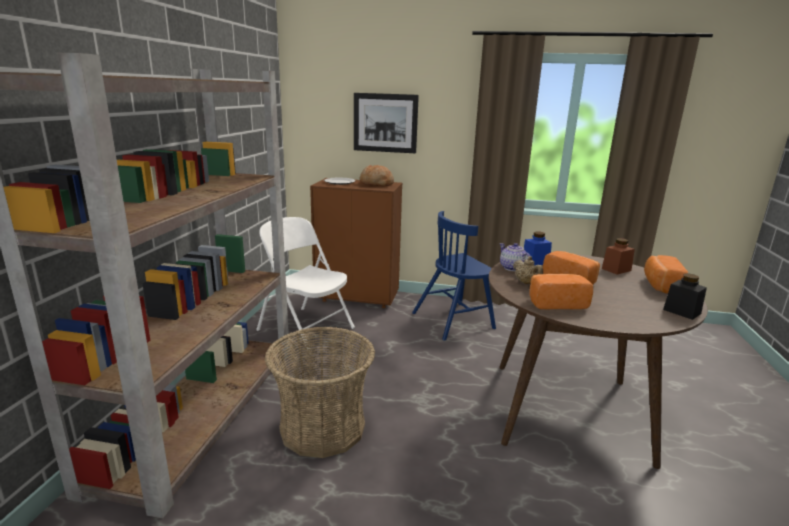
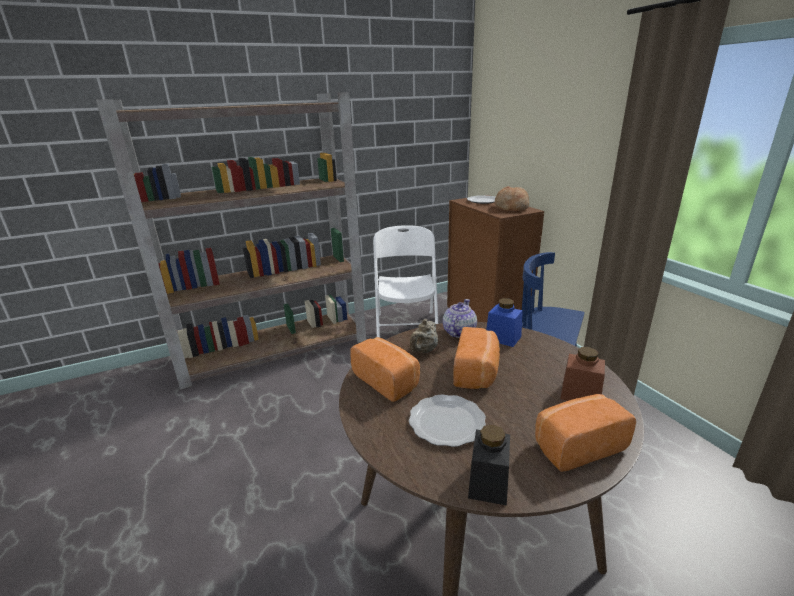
camera: 55 degrees right, 5 degrees up
(322, 427) = (298, 397): basket -> none
(385, 123) = (540, 139): picture -> none
(619, 303) = (446, 421): none -> plate

